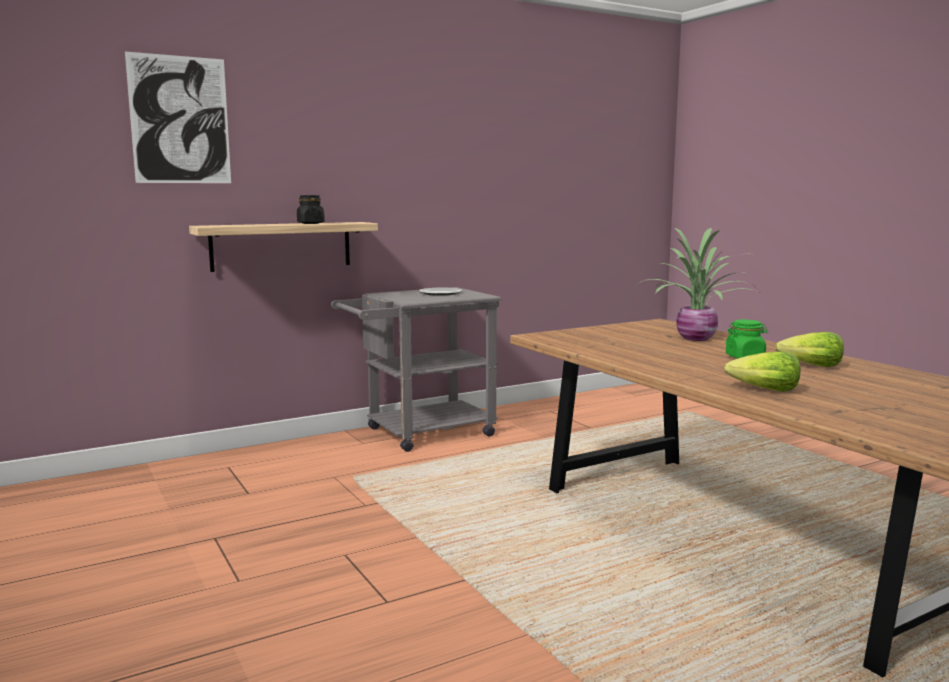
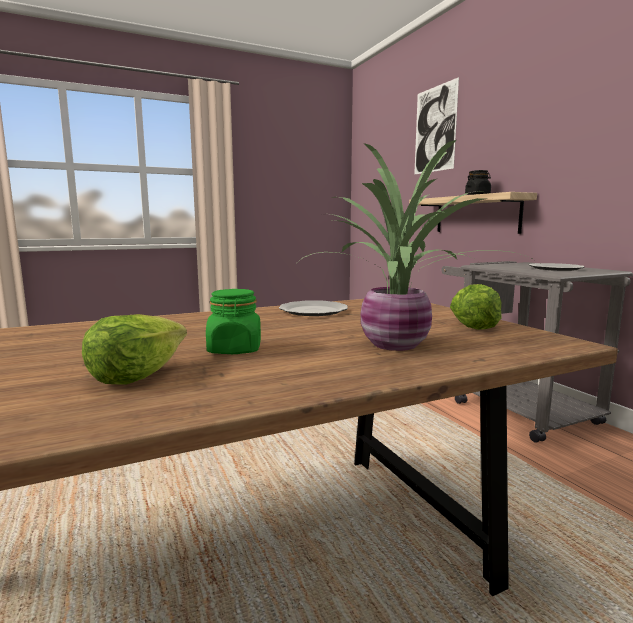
camera: 95 degrees right, 0 degrees up
(609, 350) = (312, 311): none -> plate
(764, 390) = (68, 334): lettuce -> lettuce (475, 325)

